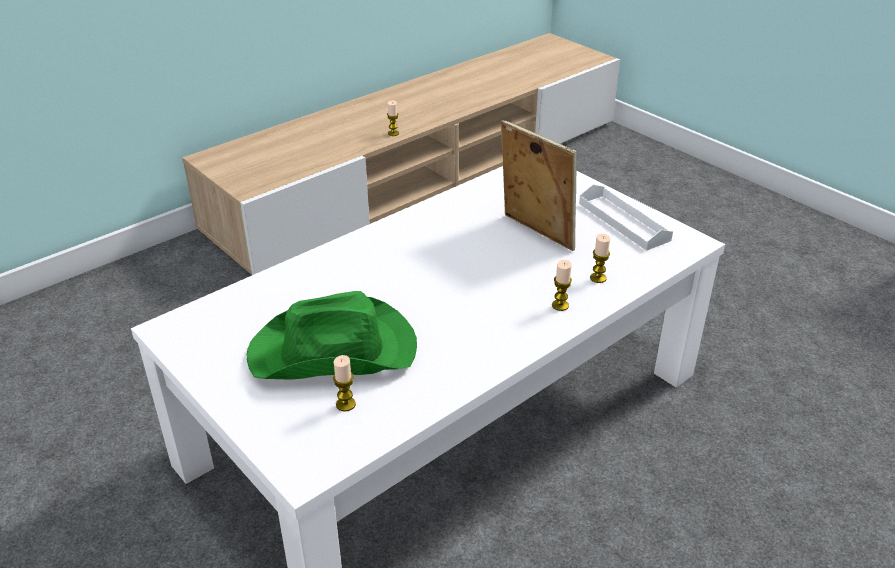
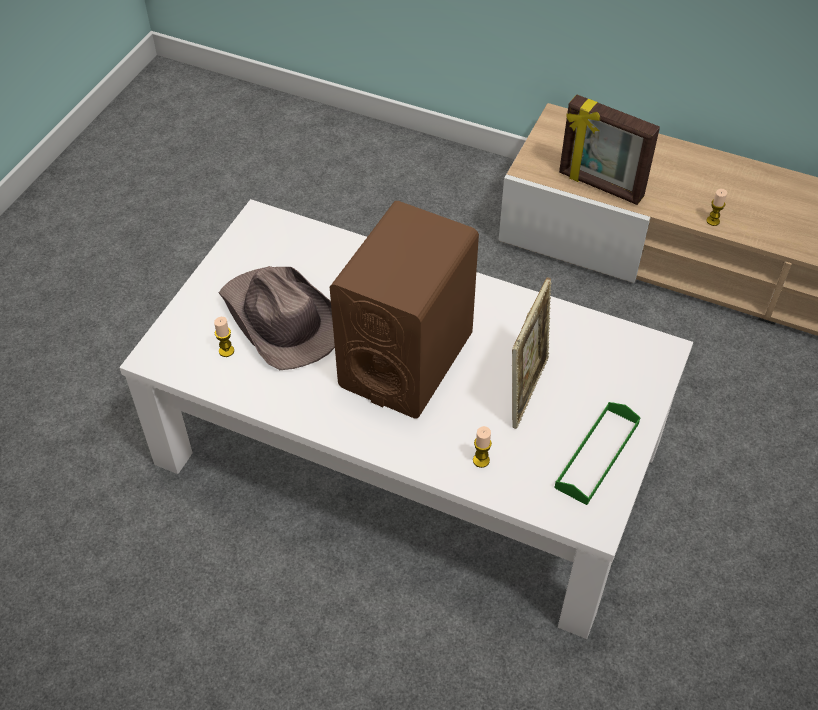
camera: 65 degrees right, 15 degrees up
(306, 164) = (600, 186): none -> picture frame
(335, 352) = (280, 320): green hat -> brown hat
(453, 286) = (406, 359): none -> brown speaker
(560, 305) = (420, 444): candle -> none
(623, 221) = (597, 455): white tray -> green tray

